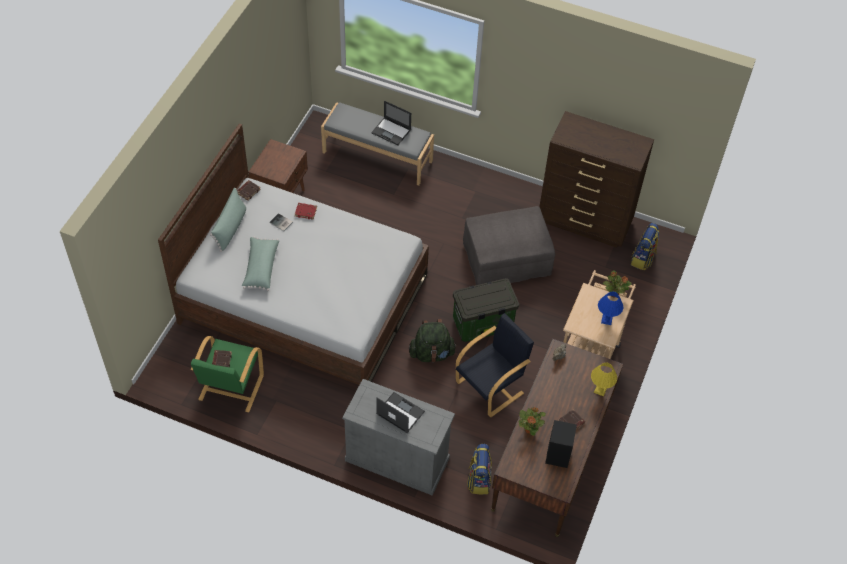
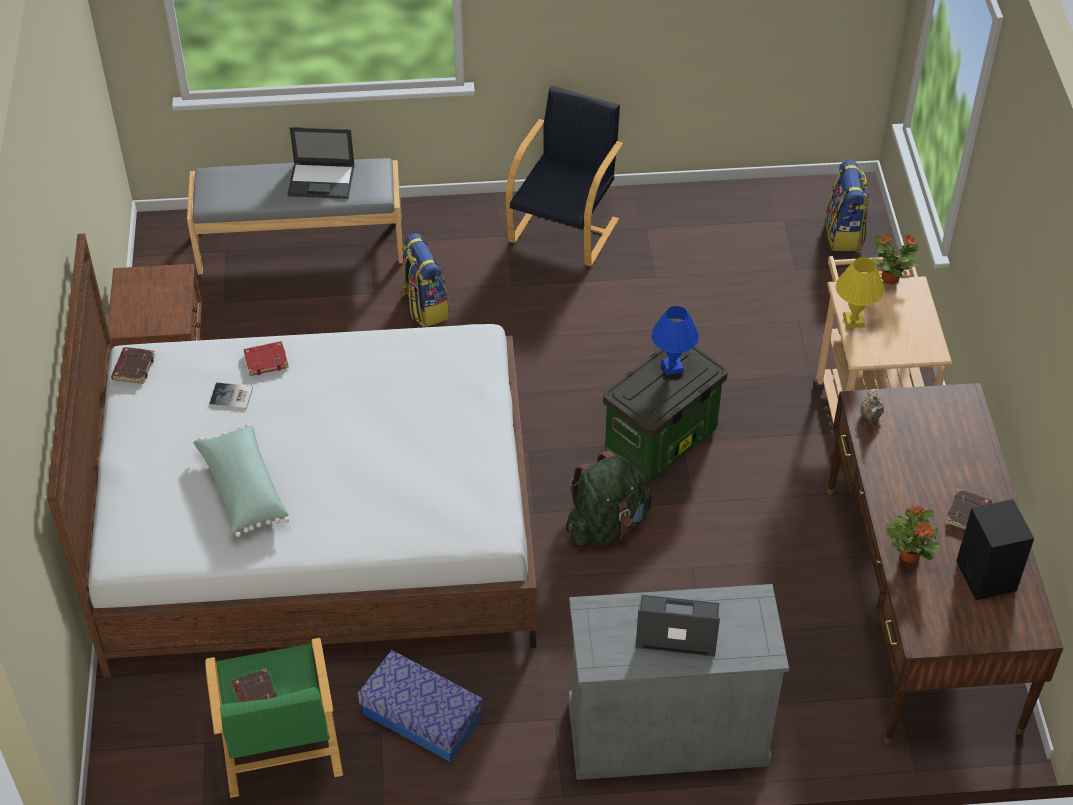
camera: 25 degrees left, 5 degrees down
(230, 228) = (140, 443): green pillow -> none
(296, 402) = (421, 717): none -> storage box
(478, 479) = (829, 700): backpack -> backpack (424, 306)
(491, 387) = (744, 537): black armchair -> black armchair (565, 230)
(506, 260) = (630, 322): grey ottoman -> none
(585, 222) = (716, 214): brown dresser -> none
(599, 390) = (975, 441): yellow table lamp -> yellow table lamp (853, 321)
(606, 320) = (907, 324): blue table lamp -> blue table lamp (672, 367)

